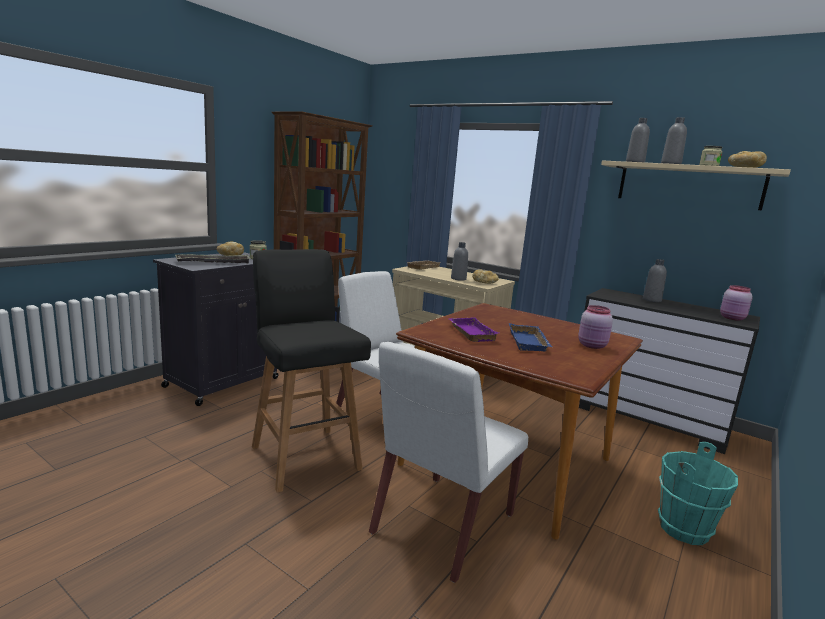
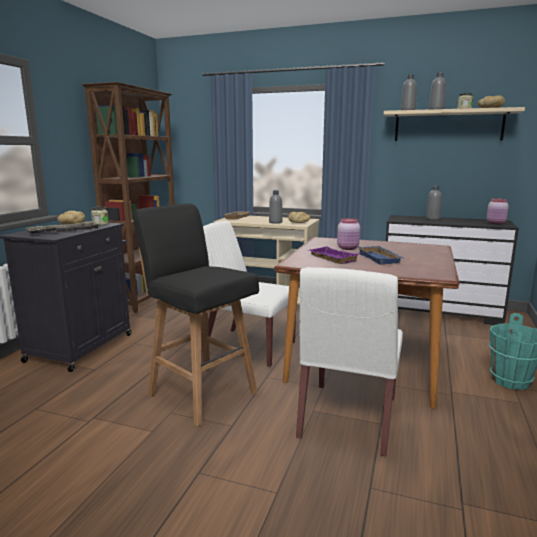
camera: 15 degrees left, 0 degrees up
(593, 346) = (425, 254): pink jar -> pink jar (348, 248)

